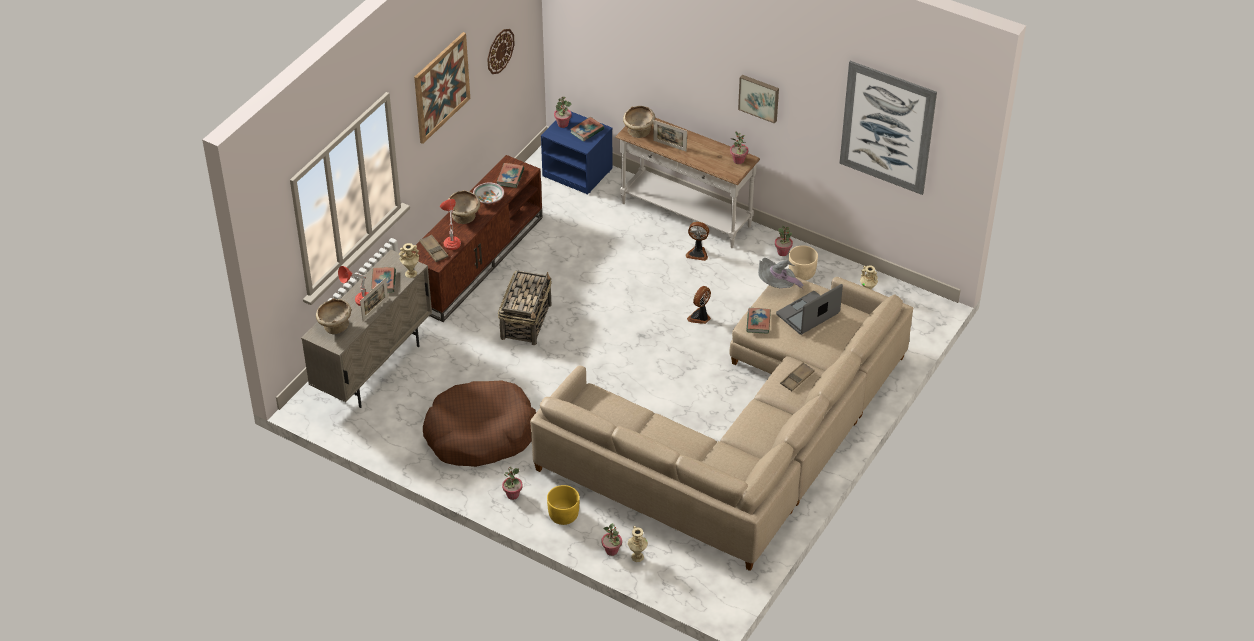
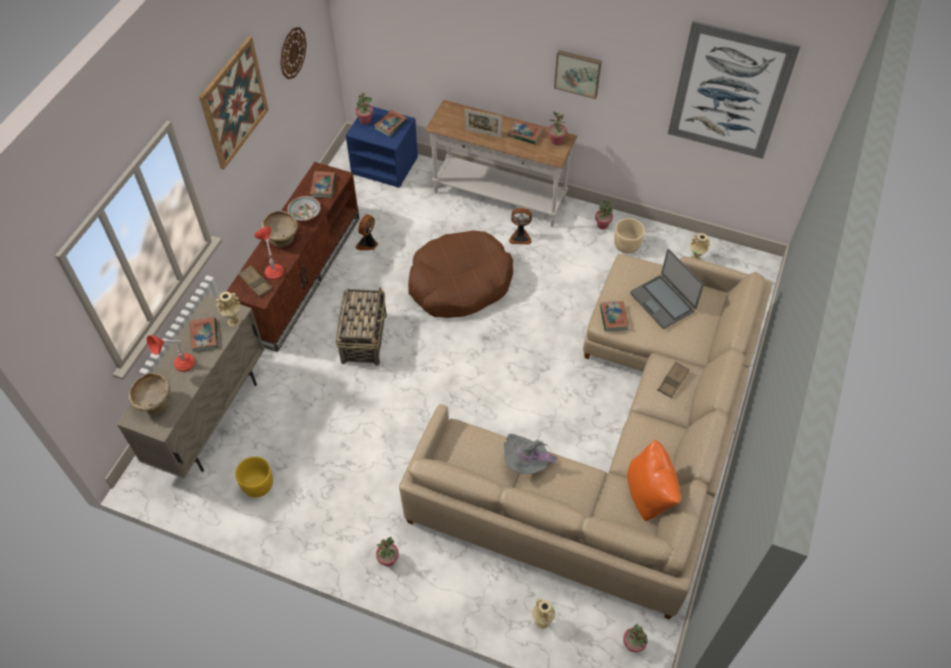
camera: 10 degrees left, 10 degrees up
(375, 309) = (199, 374): picture frame -> none
(480, 434) = (339, 485): brown dog bed -> brown dog bed (459, 283)
(563, 515) = (449, 578): yellow planter -> yellow planter (258, 485)
(612, 551) = (512, 618): potted plant -> potted plant (633, 645)
(639, 132) = (448, 122): beige bowl -> none
(700, 317) = (539, 309): fan -> fan (368, 244)
(710, 151) = (525, 134): none -> book
(747, 461) = (649, 496): none -> orange pillow
(777, 285) = (621, 271): grey hat -> grey hat (526, 462)
(808, 314) = (663, 302): laptop -> laptop turned 75 degrees counterclockwise

